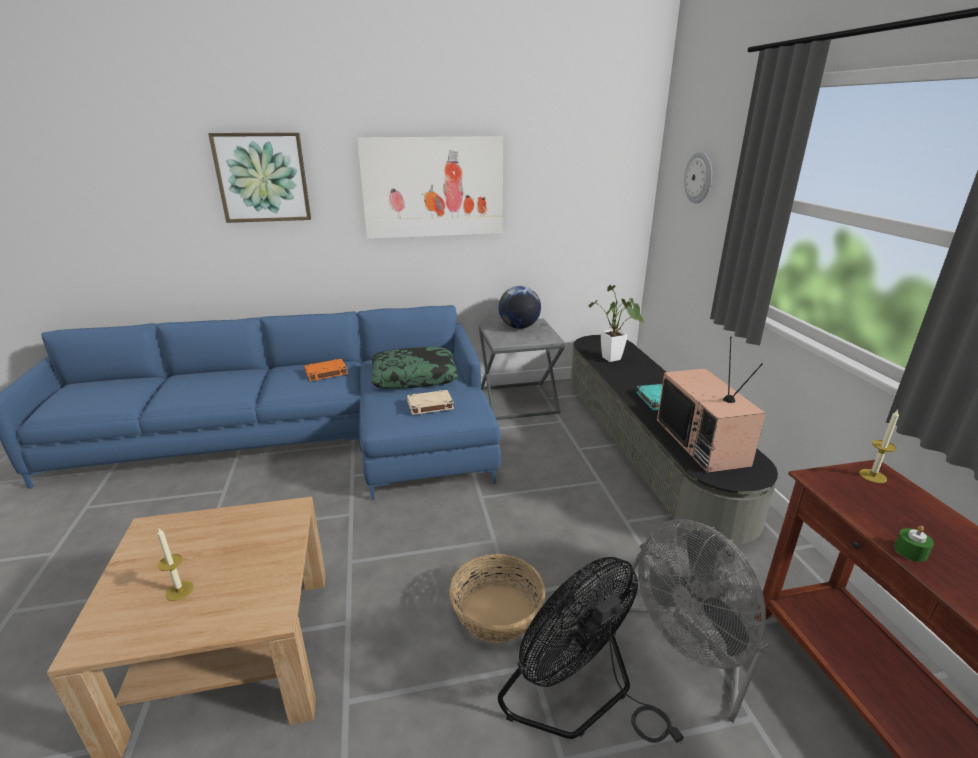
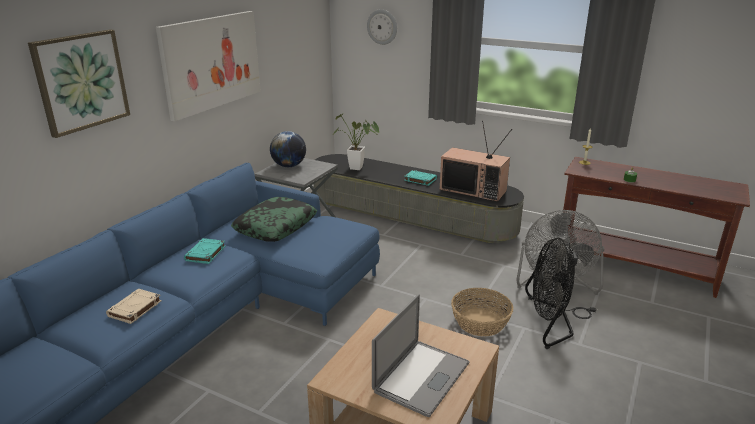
camera: 50 degrees left, 0 degrees up
(179, 591) = (421, 377): candle -> laptop
(326, 372) = (205, 254): orange book -> turquoise book
(429, 405) = (327, 235): beige book -> beige book (134, 309)

